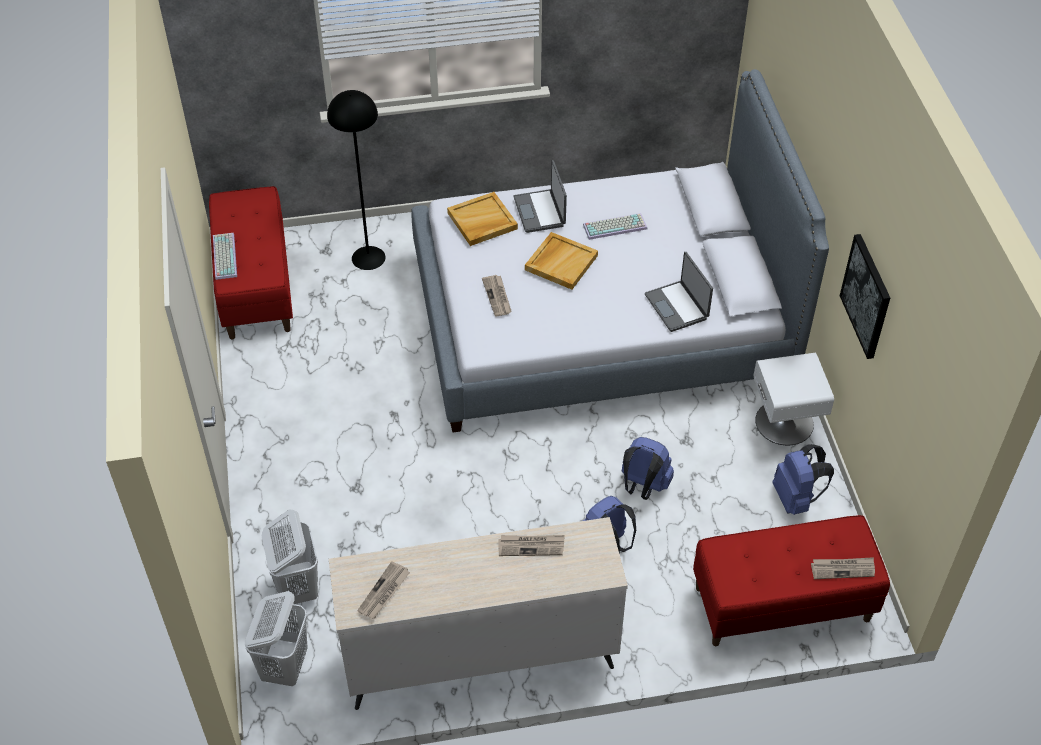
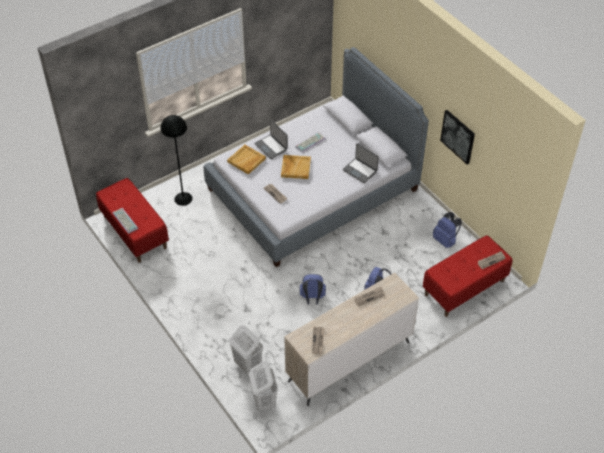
camera: 25 degrees left, 0 degrees up
(643, 486) = (377, 260): blue backpack -> blue backpack (312, 298)
(785, 422) = (422, 208): white nightstand -> none

